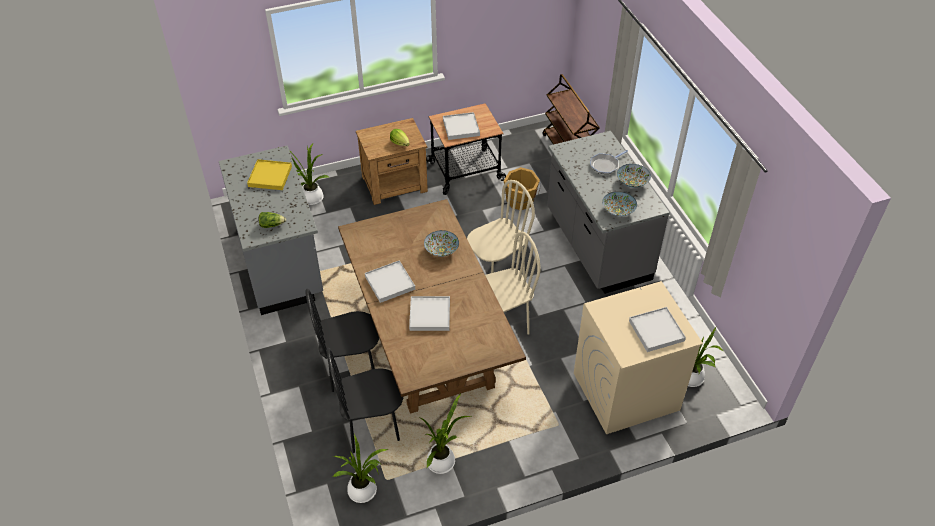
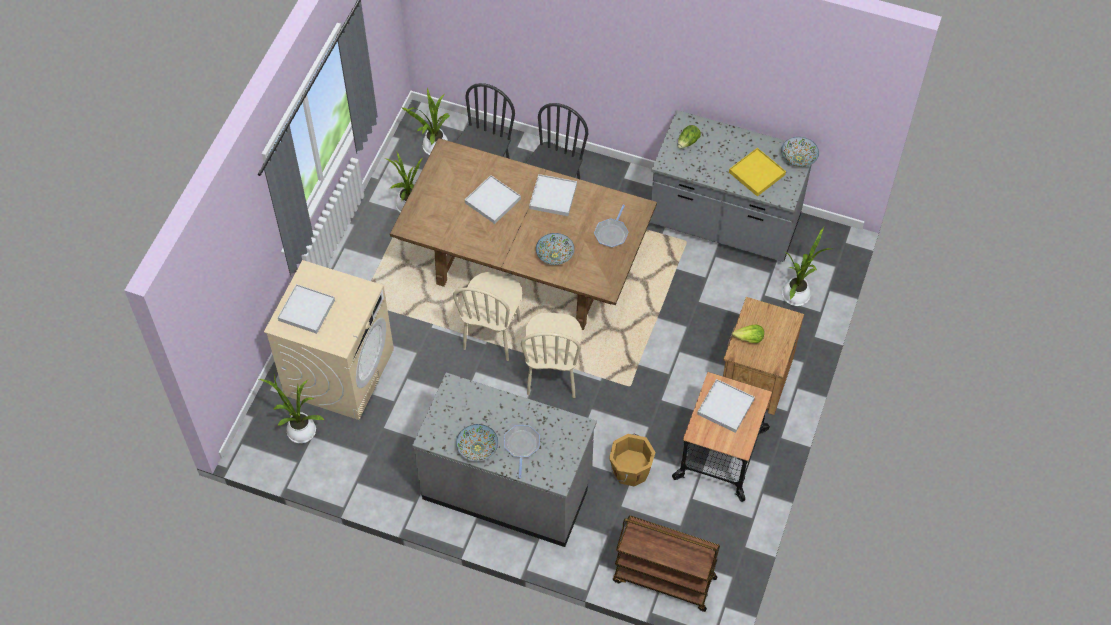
camera: 130 degrees right, 10 degrees up
(391, 232) = (612, 233): none -> frying pan
(618, 210) = (455, 404): bowl -> bowl (798, 158)

